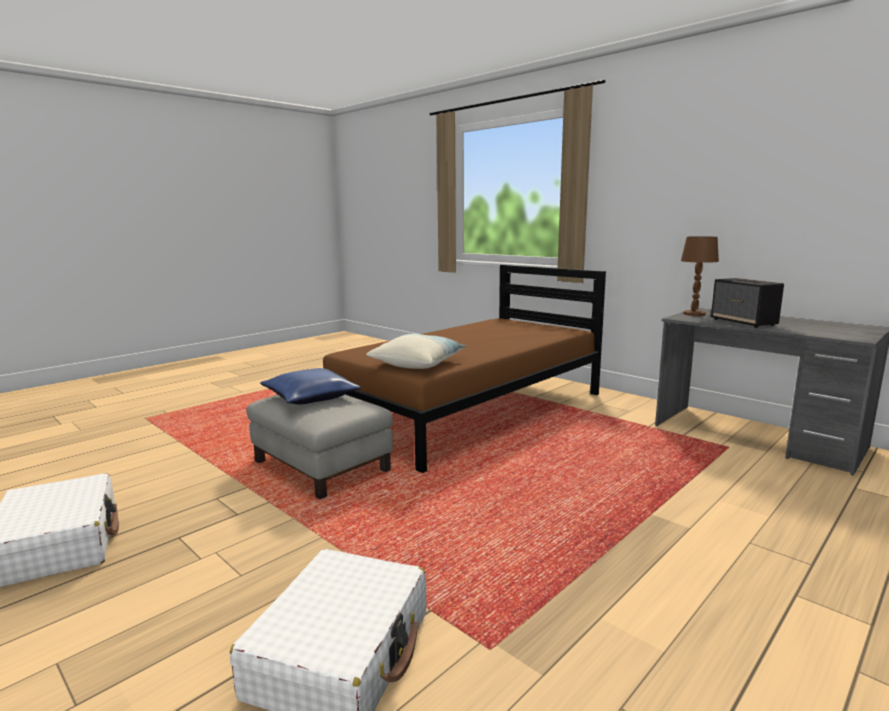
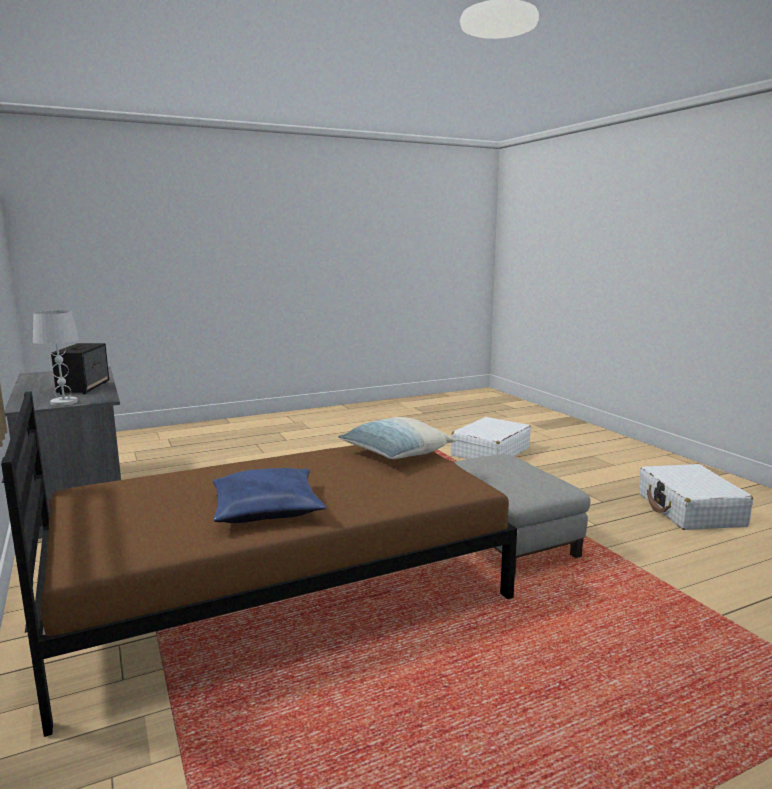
camera: 160 degrees left, 0 degrees up
(311, 397) = (516, 475): blue pillow -> blue pillow (266, 508)
(694, 314) = (64, 402): brown table lamp -> white table lamp

